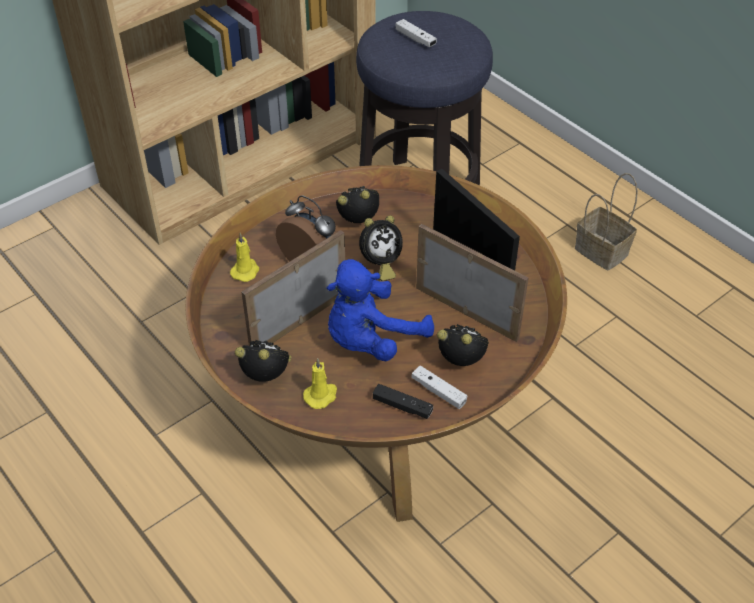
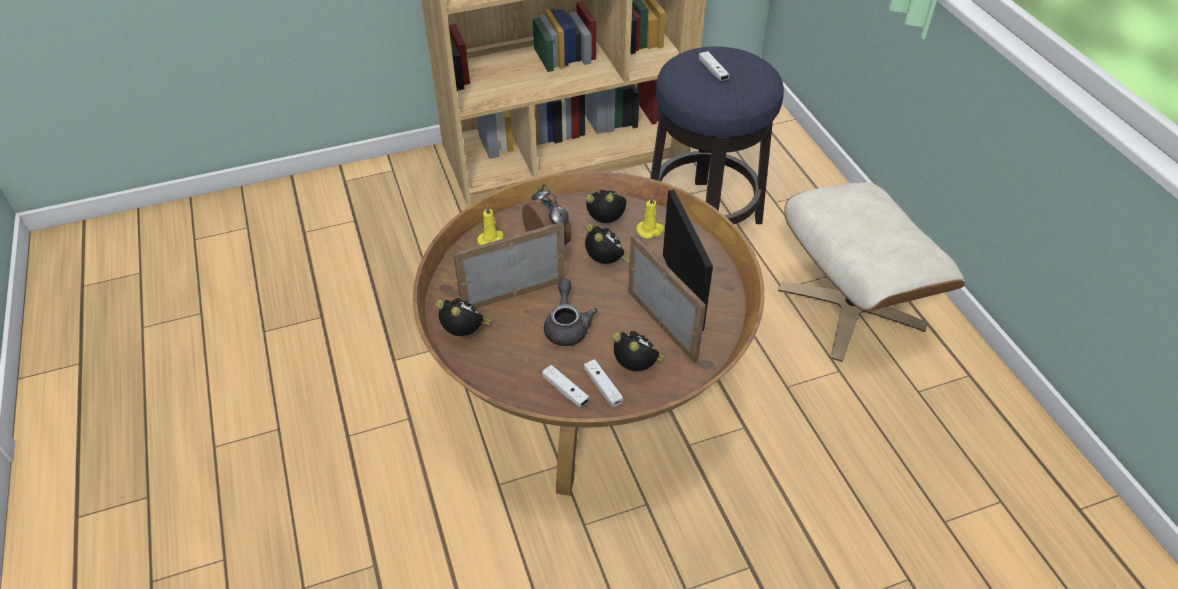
camera: 20 degrees right, 0 degrees up
(321, 395) = (502, 361): yellow candle -> yellow candle (650, 230)
(371, 340) = (567, 326): blue plush toy -> grey teapot
(380, 265) = (606, 263): alarm clock -> alarm clock turned 105 degrees counterclockwise
(402, 406) = (565, 390): black game controller -> white game controller
(599, 251) = (850, 307): basket -> beige ottoman

